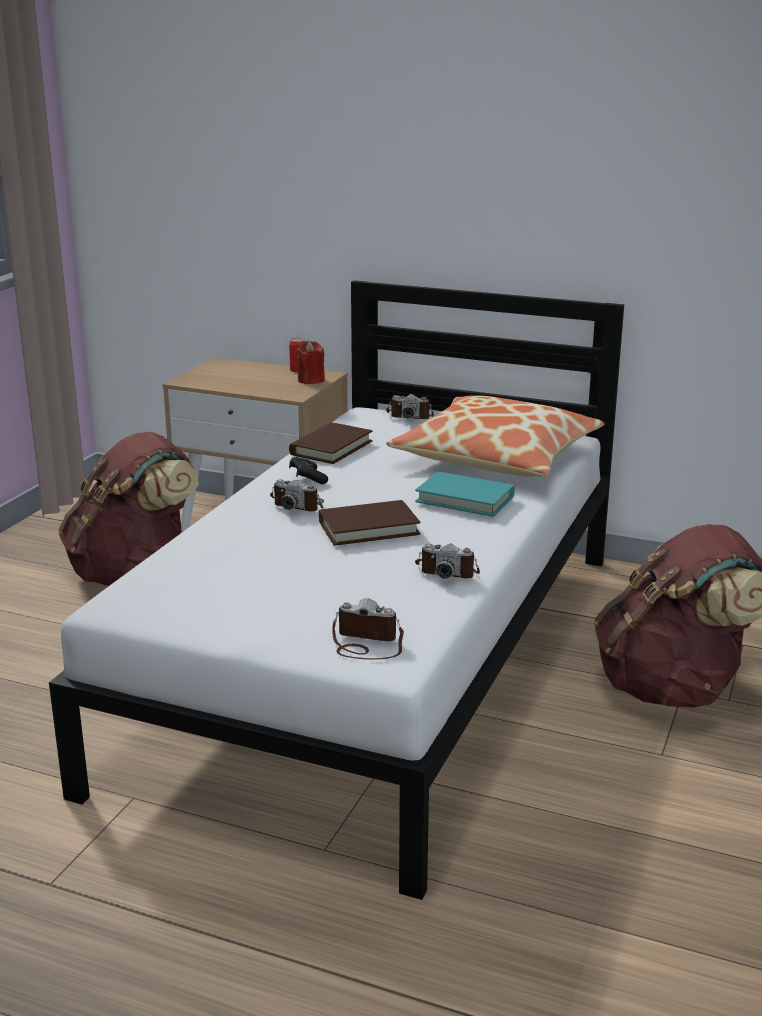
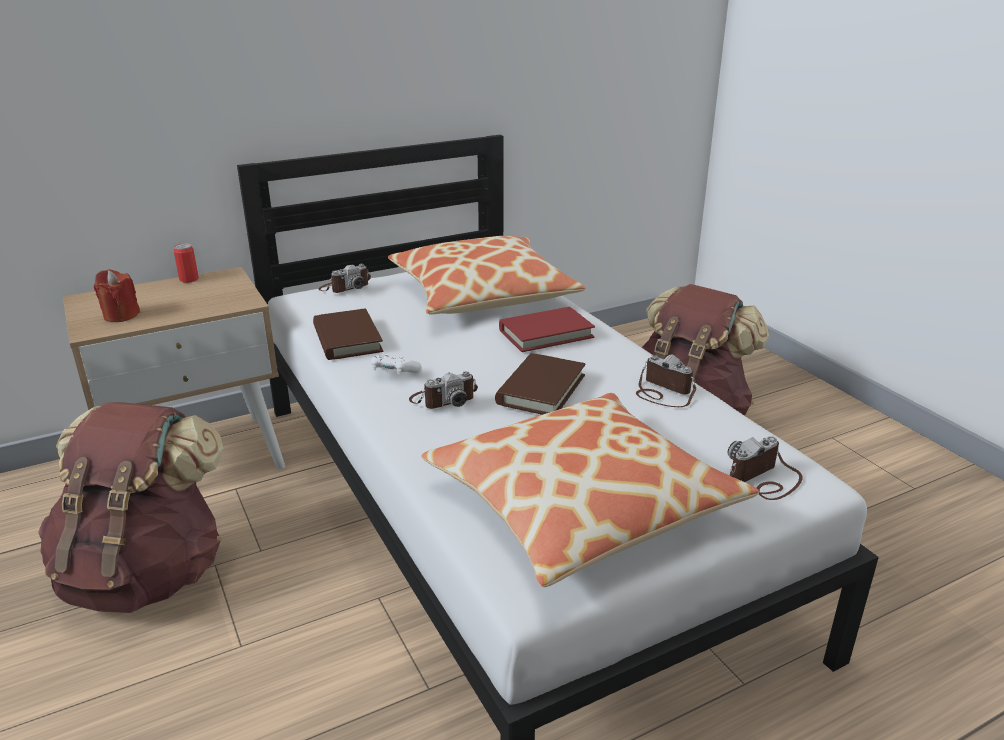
camera: 50 degrees left, 5 degrees up
(233, 591) = (582, 503): none -> pillow
(307, 479) = (394, 374): black game controller -> white game controller
(311, 380) = (226, 284): red candle -> red candle (121, 315)
(448, 570) = (663, 392): camera -> camera turned 105 degrees counterclockwise
(465, 499) = (546, 334): turquoise book -> red book

